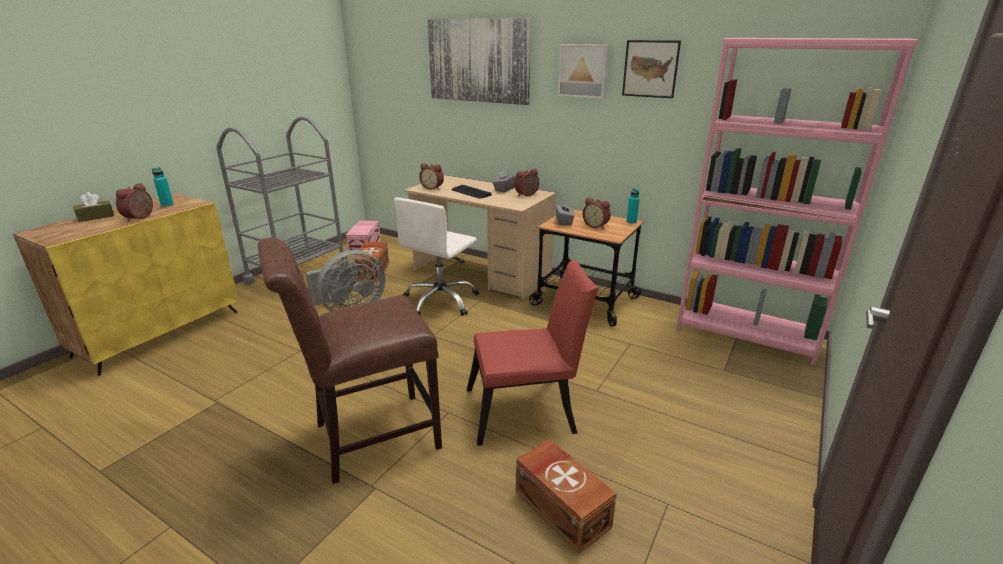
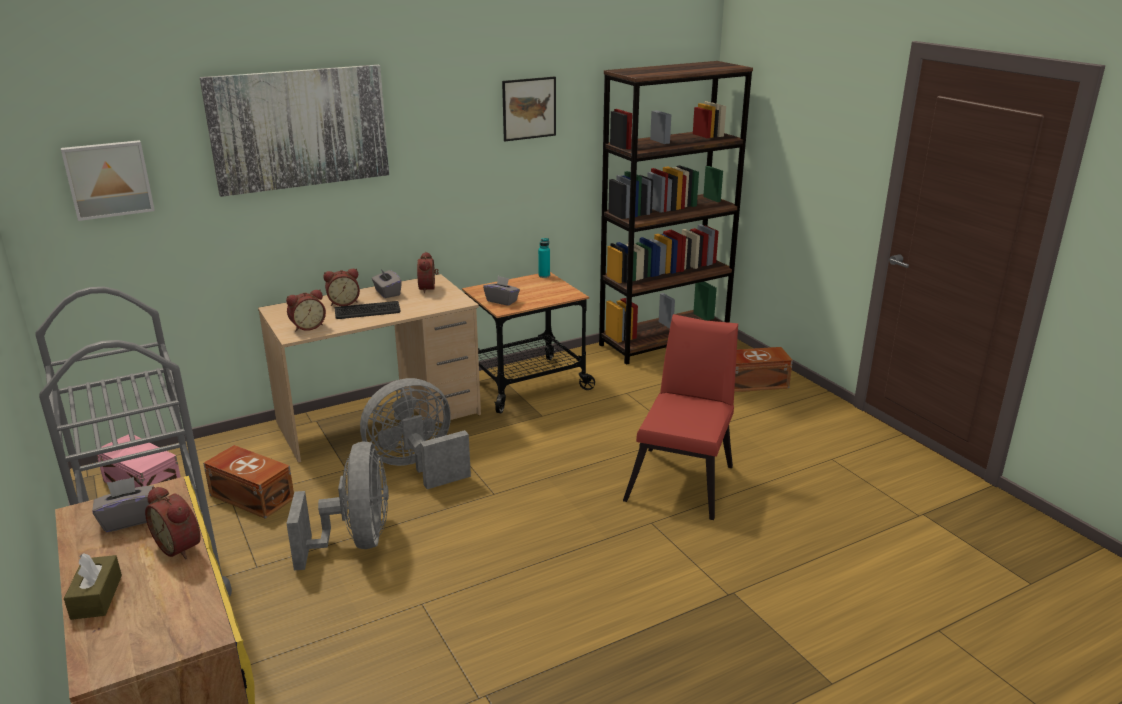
camera: 60 degrees left, 0 degrees up
(167, 205) = (129, 519): turquoise bottle -> grey tissue box
(369, 437) = (655, 581): brown chair -> none
(441, 301) = (417, 466): white office chair -> grey fan
(562, 507) = (811, 503): brown storage box -> brown storage box (752, 382)
(583, 71) = (455, 120): picture -> picture (108, 179)
(596, 226) = (533, 292): alarm clock -> alarm clock (343, 302)
(746, 335) = (664, 341): pink bookcase -> brown bookcase

